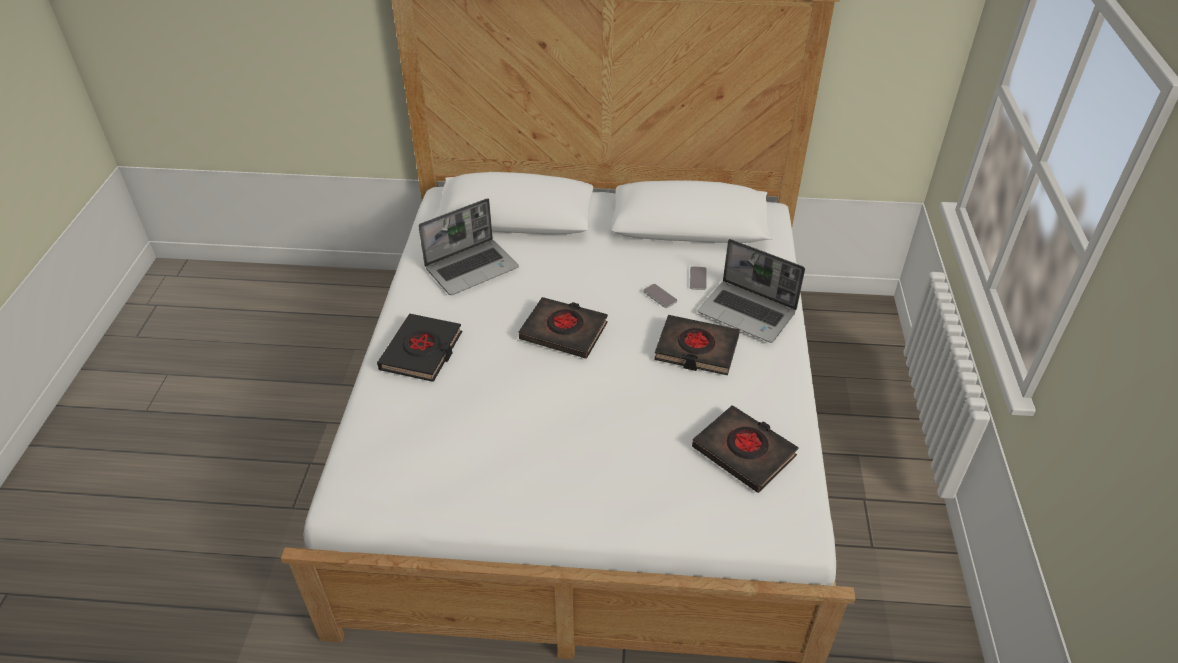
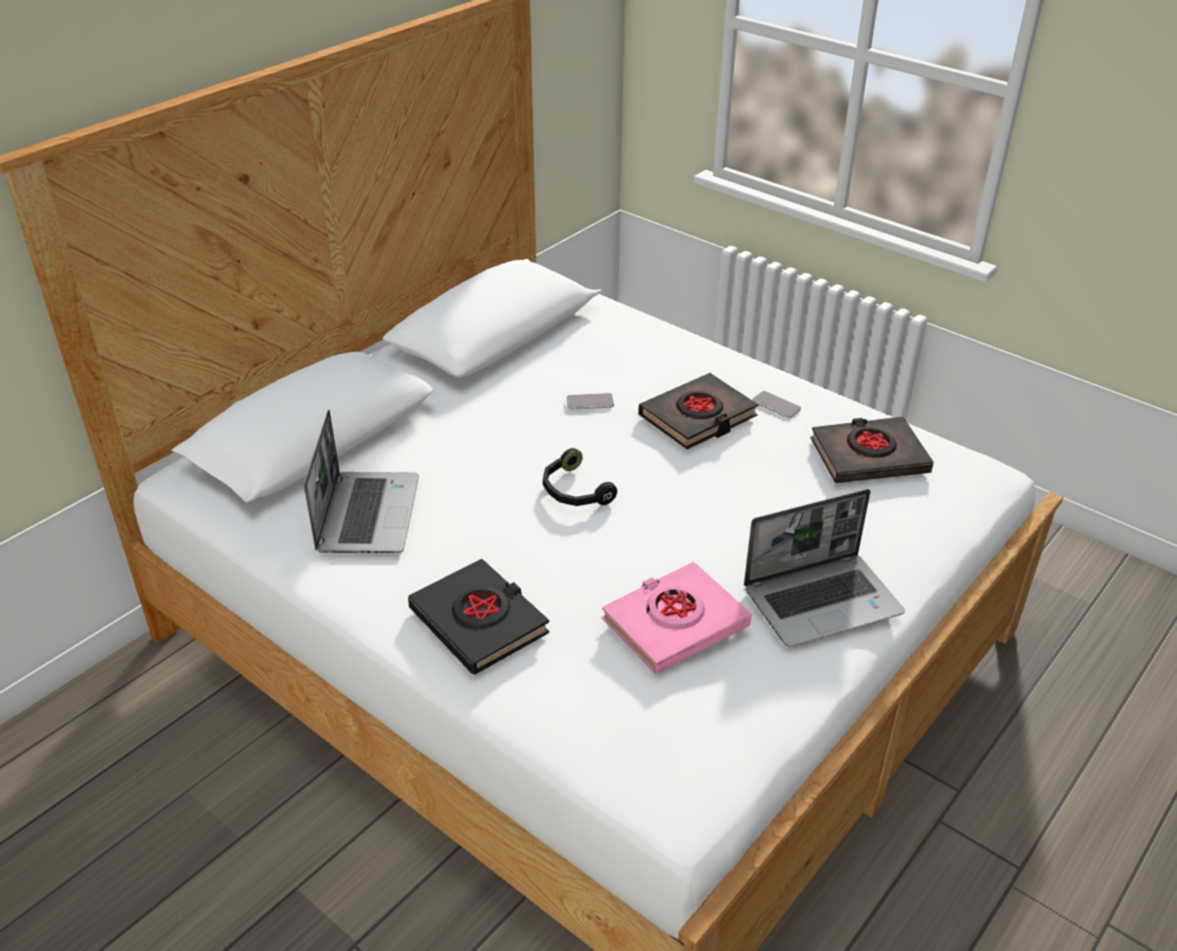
camera: 55 degrees left, 5 degrees down
(480, 428) = (675, 623): none -> pink book
(564, 332) = (574, 491): black book -> black headphones
(698, 279) = (590, 367): phone -> phone (776, 405)
(748, 313) = (677, 362): laptop -> laptop (823, 600)

